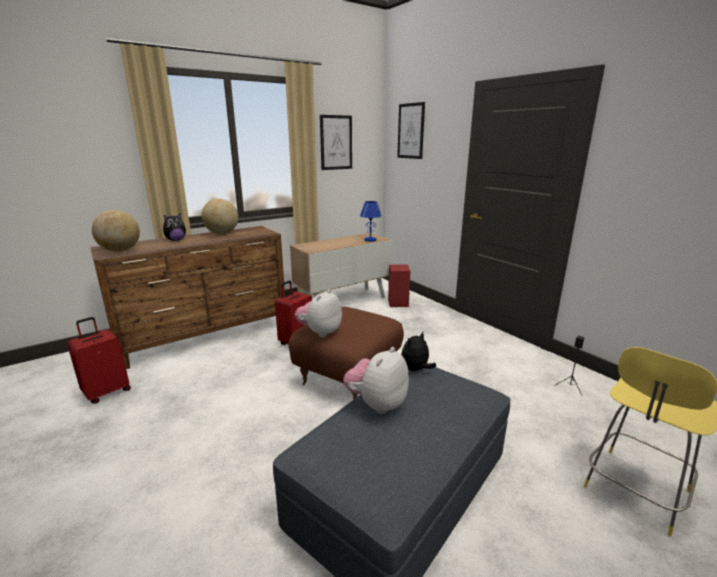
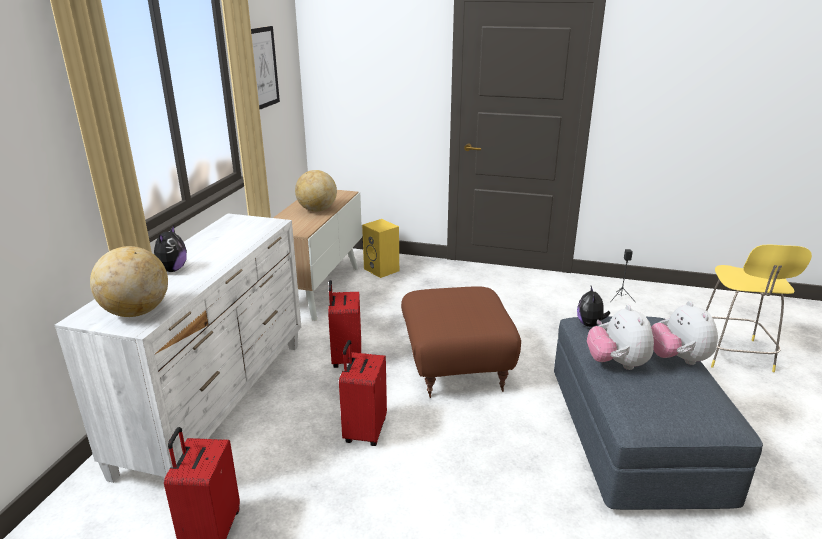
camera: 40 degrees left, 5 degrees up
(206, 337) = (219, 403): brown dresser -> white dresser
(222, 233) = (209, 240): globe -> globe (317, 210)
(239, 384) = (364, 431): none -> red suitcase
(320, 332) = (453, 326): plush toy -> plush toy (678, 359)
(370, 240) = (338, 198): blue table lamp -> none
(398, 303) = (382, 270): red speaker -> yellow speaker
(410, 131) = (352, 44): picture -> none

